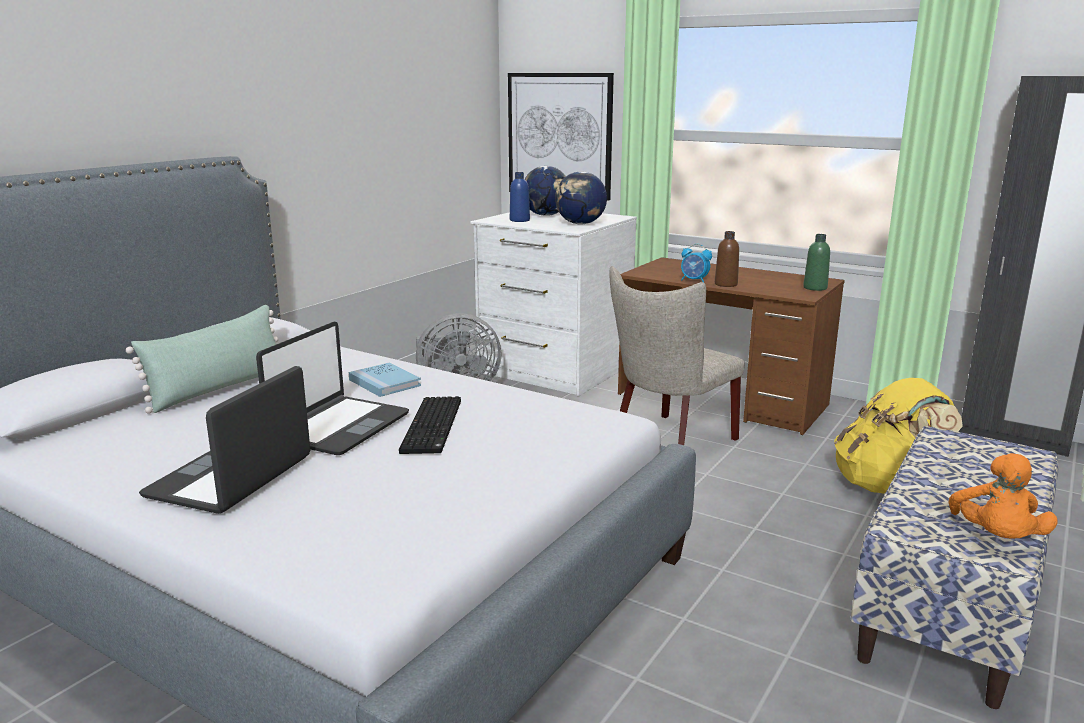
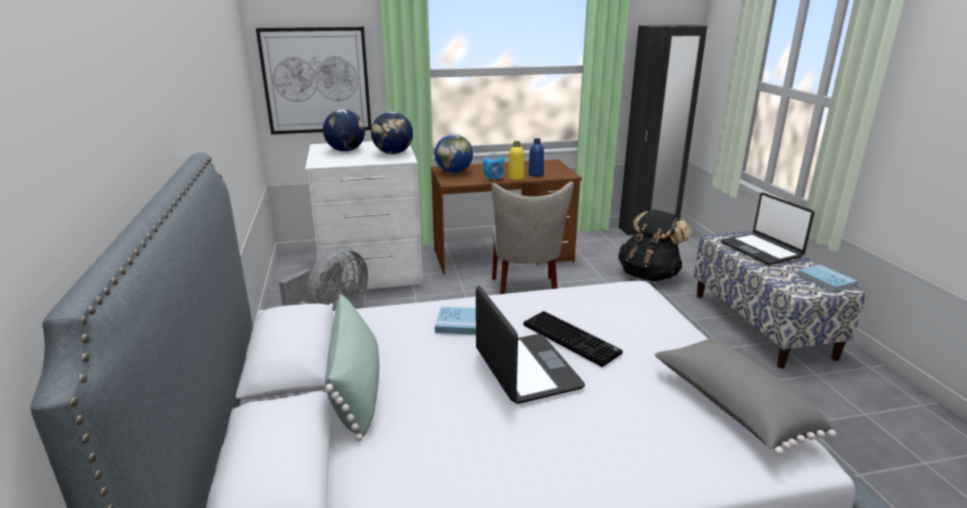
camera: 45 degrees left, 5 degrees up
(231, 478) = (566, 445): laptop -> laptop (761, 250)
(414, 532) = (732, 407): none -> grey pillow
(519, 220) = (342, 159): blue bottle -> blue bottle (535, 174)
(670, 266) = (454, 172): none -> globe
(726, 284) = (516, 178): brown bottle -> yellow bottle
(815, 288) = (560, 168): green bottle -> none
(887, 486) = (649, 275): yellow backpack -> black backpack
(996, 538) = (826, 280): orange plush toy -> blue book

